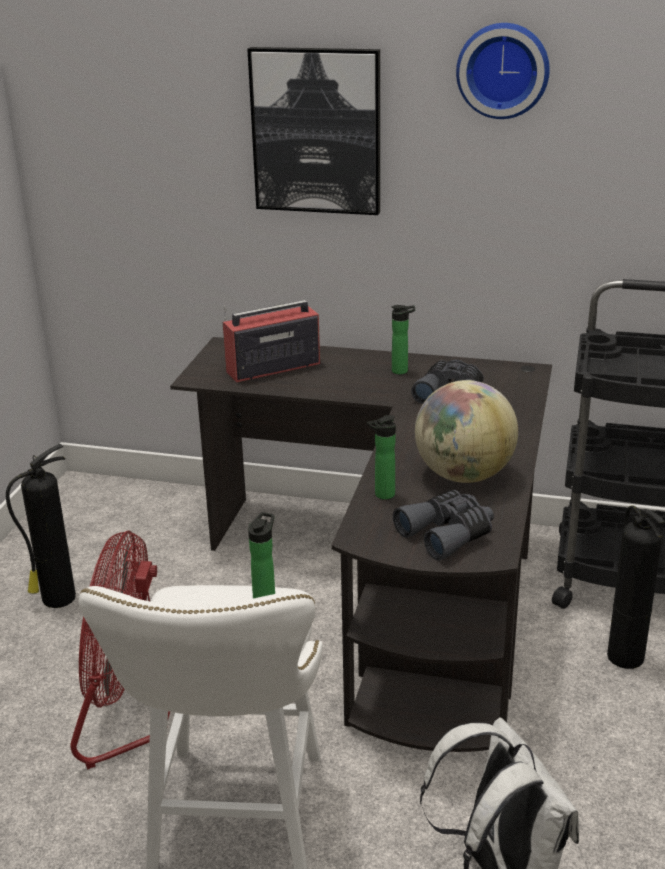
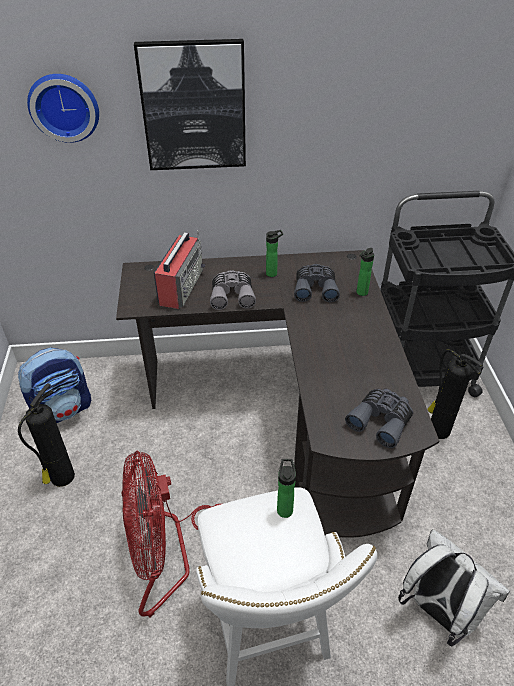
camera: 20 degrees left, 15 degrees up
(96, 529) = (63, 410): none -> backpack
(271, 367) = (181, 286): radio -> radio turned 150 degrees clockwise
(331, 385) = (232, 295): none -> grey binoculars
(382, 495) = (320, 394): bottle -> bottle (361, 293)
(463, 475) = (363, 363): globe -> none
(503, 70) = (338, 50): wall clock -> wall clock (64, 106)

